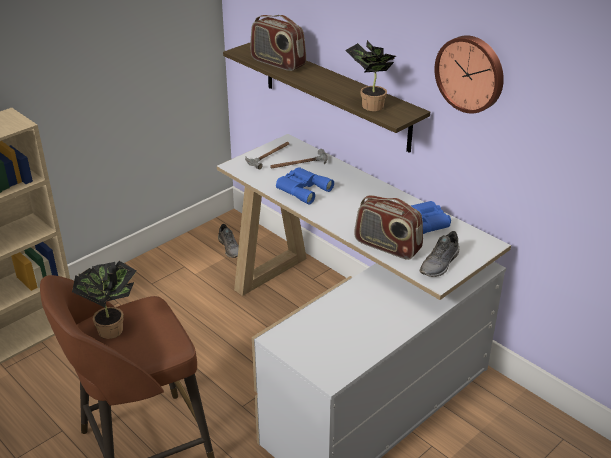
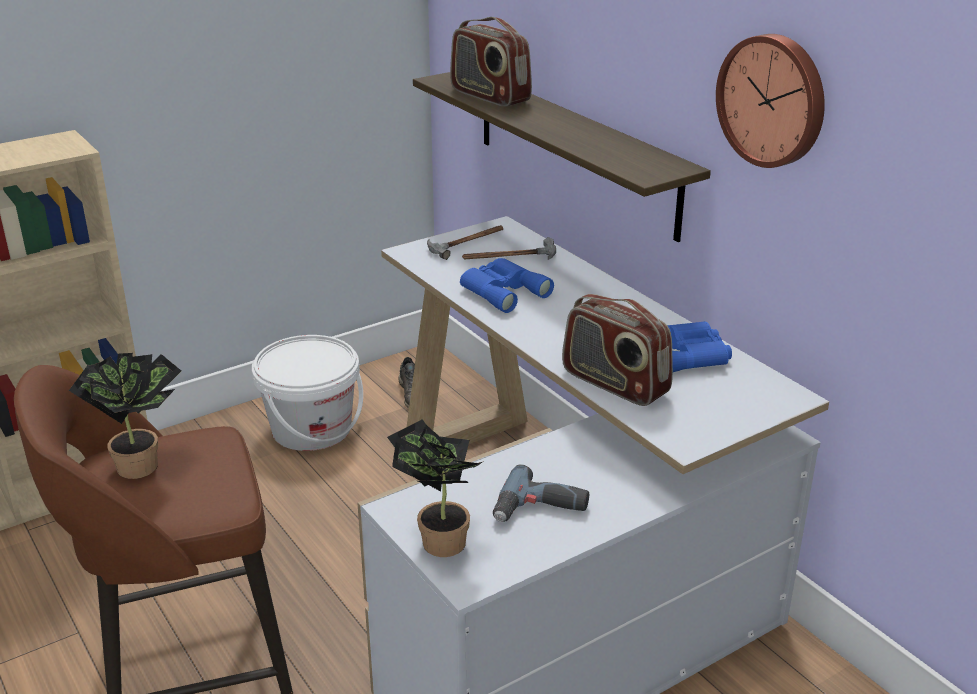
camera: 10 degrees right, 5 degrees down
(170, 278) = (312, 429): none -> white bucket
(360, 329) = (540, 510): none -> power drill
(369, 105) = (611, 156): potted plant -> potted plant (438, 541)
(440, 264) = (697, 418): grey shoe -> none

